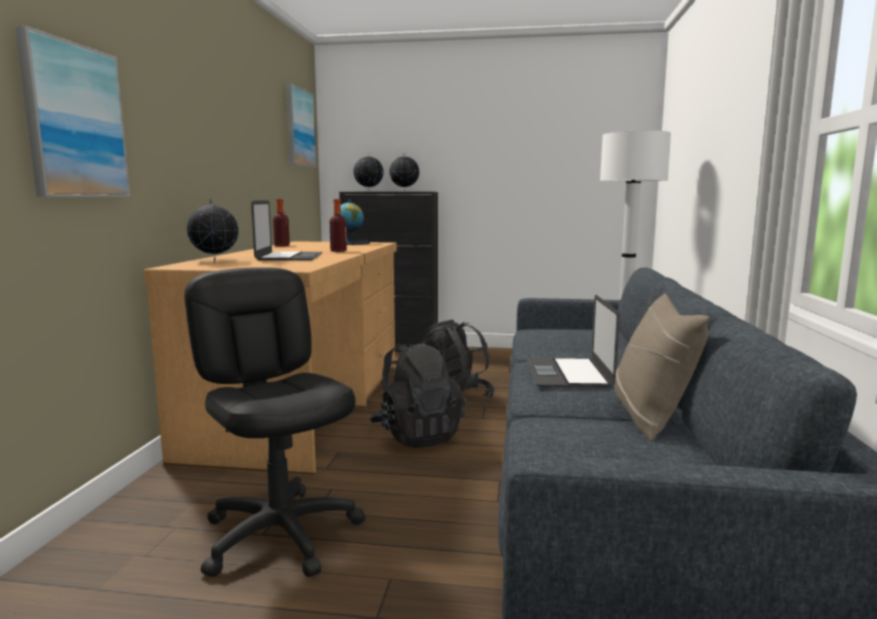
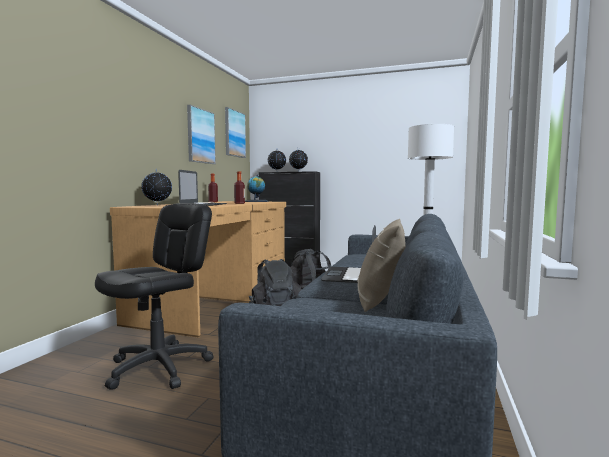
camera: 10 degrees right, 5 degrees down
(75, 121) = (69, 121): picture -> picture (200, 136)
(281, 534) = (159, 367): black office chair -> black office chair turned 60 degrees clockwise

